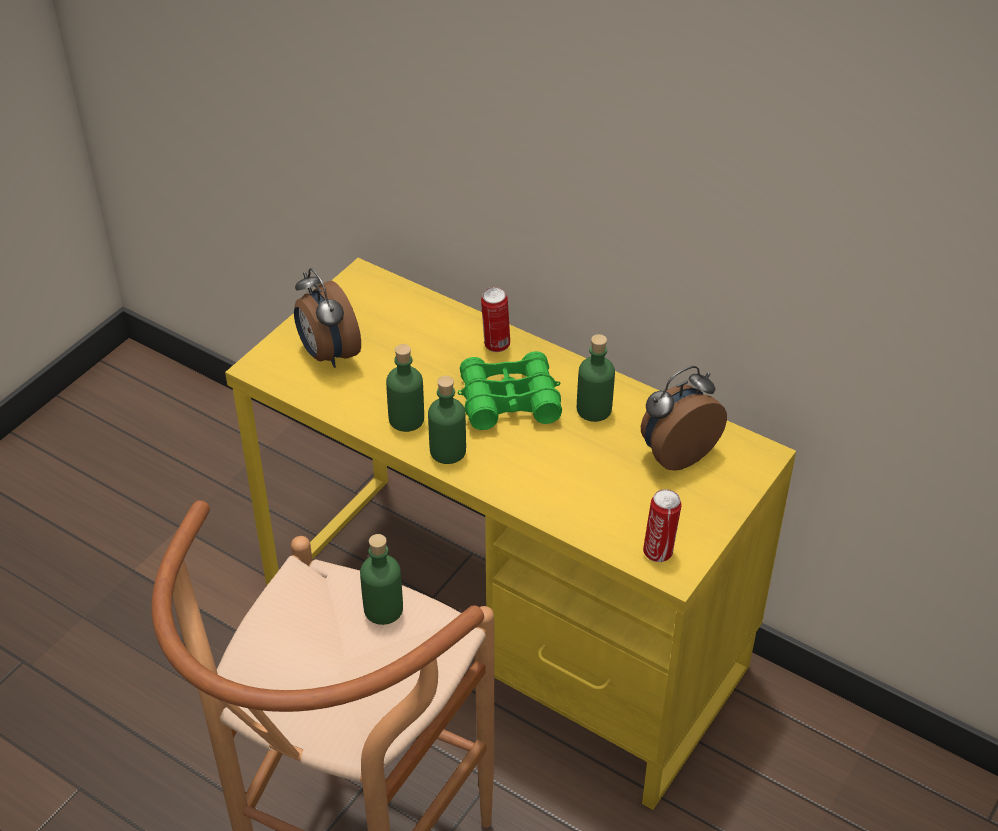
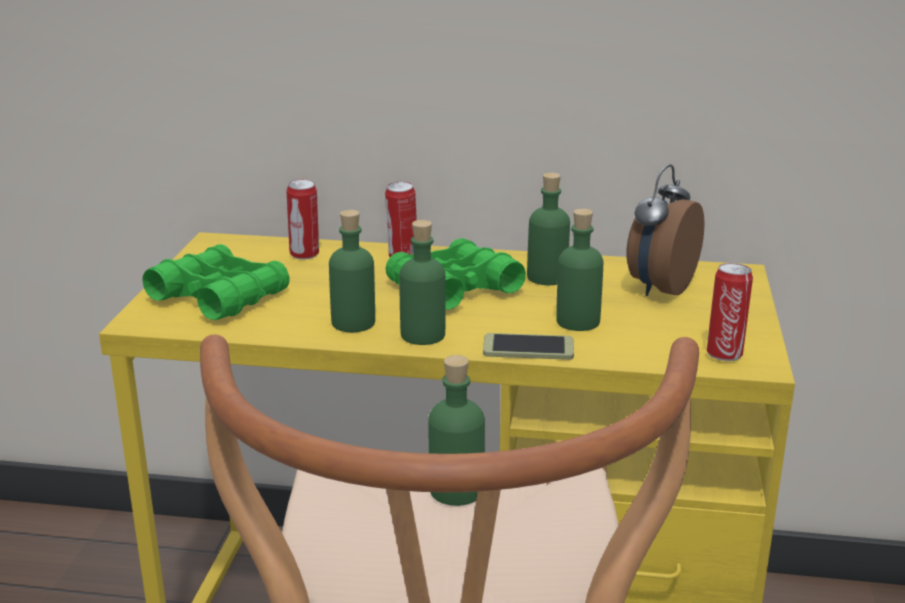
camera: 25 degrees left, 20 degrees down
(327, 354) = (219, 297): alarm clock -> green binoculars
(421, 317) = (305, 255): none -> can
(514, 493) = (528, 348): none -> phone
(576, 474) = (577, 321): none -> green bottle

